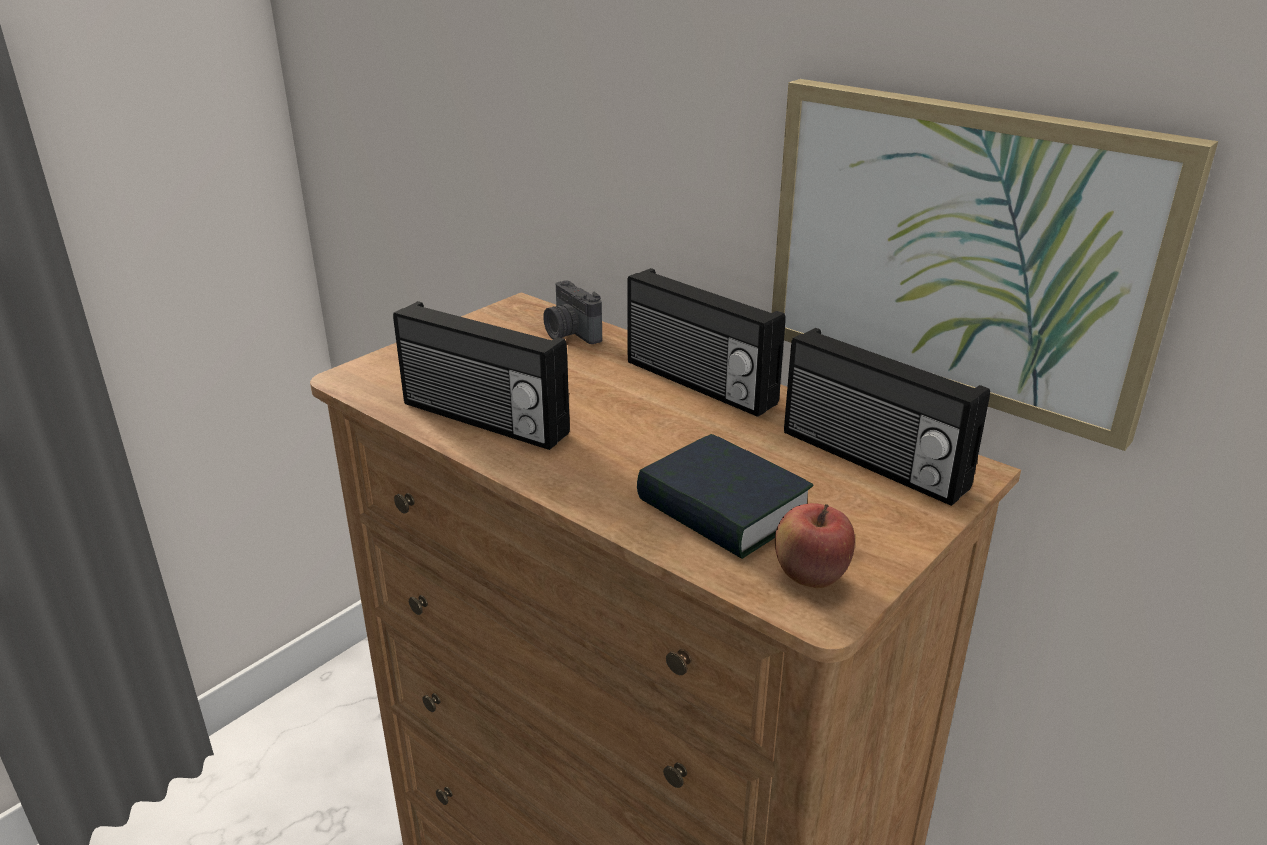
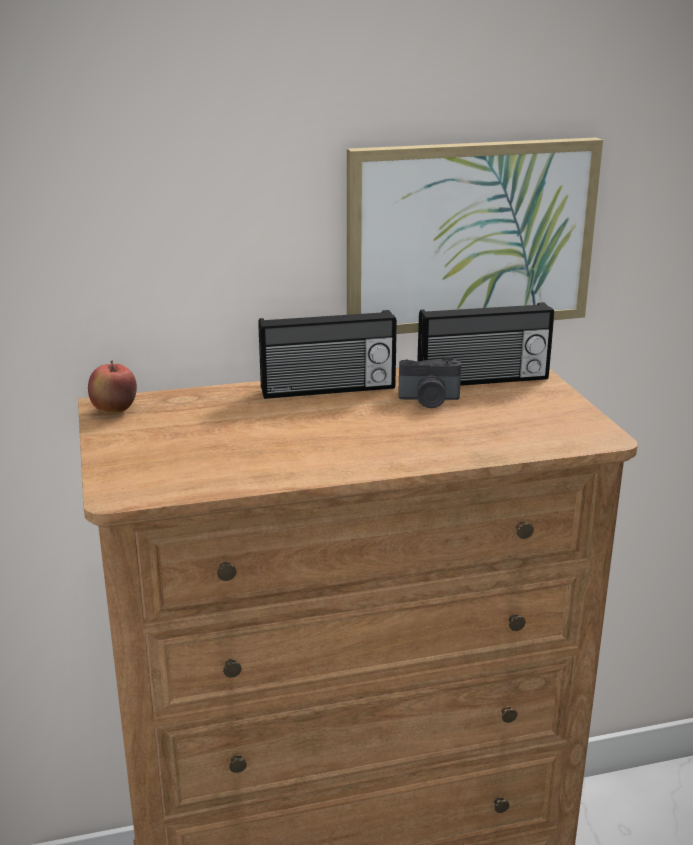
camera: 55 degrees left, 5 degrees down
(482, 420) = (272, 464): radio -> none
(570, 333) = (186, 402): camera -> camera (429, 400)
(722, 509) = (484, 429): book -> none
(810, 579) = (575, 431): apple -> apple (114, 411)

